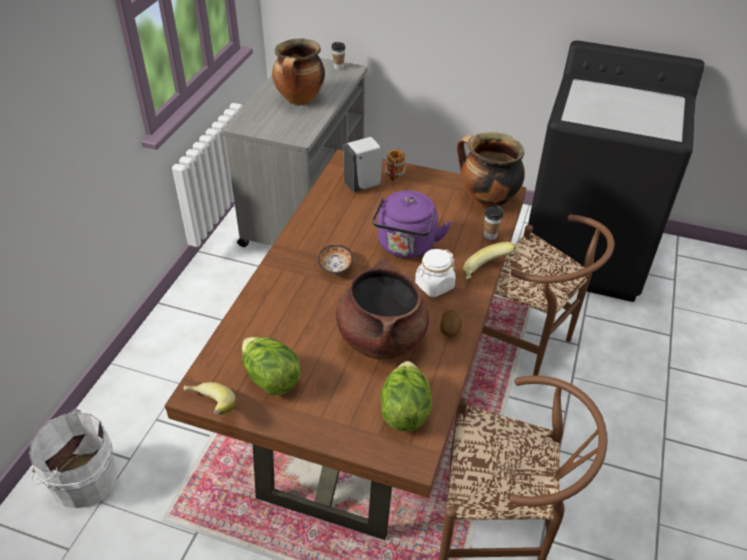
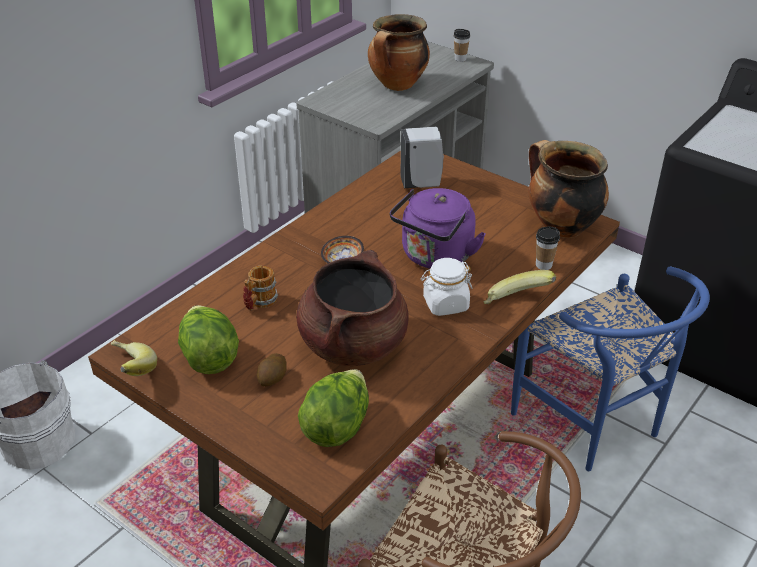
camera: 20 degrees right, 5 degrees down
(394, 176) = (463, 181): mug -> mug (259, 303)
(450, 330) = (437, 355): potato -> potato (272, 379)
(526, 345) = (596, 427): brown chair -> blue chair

